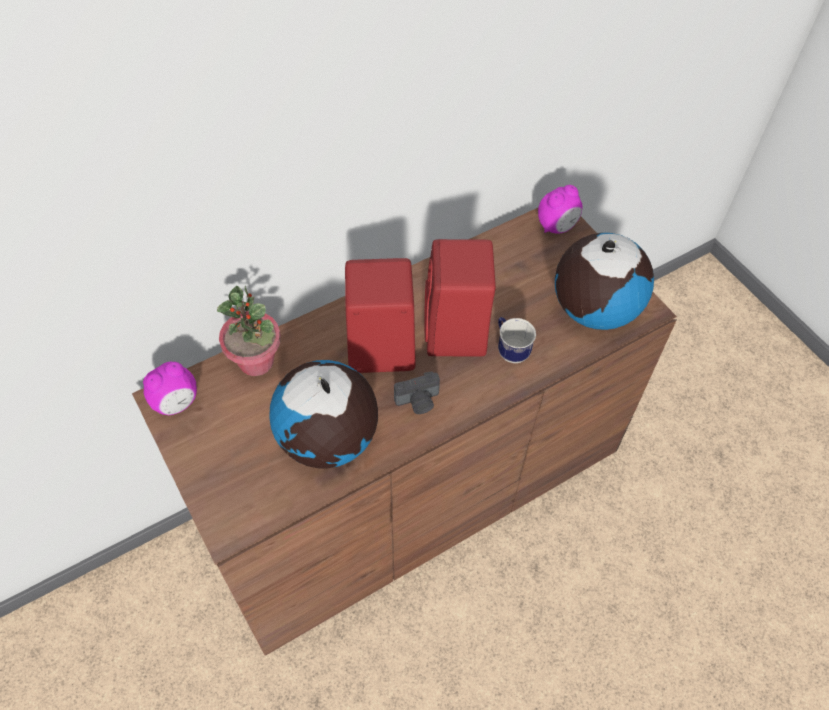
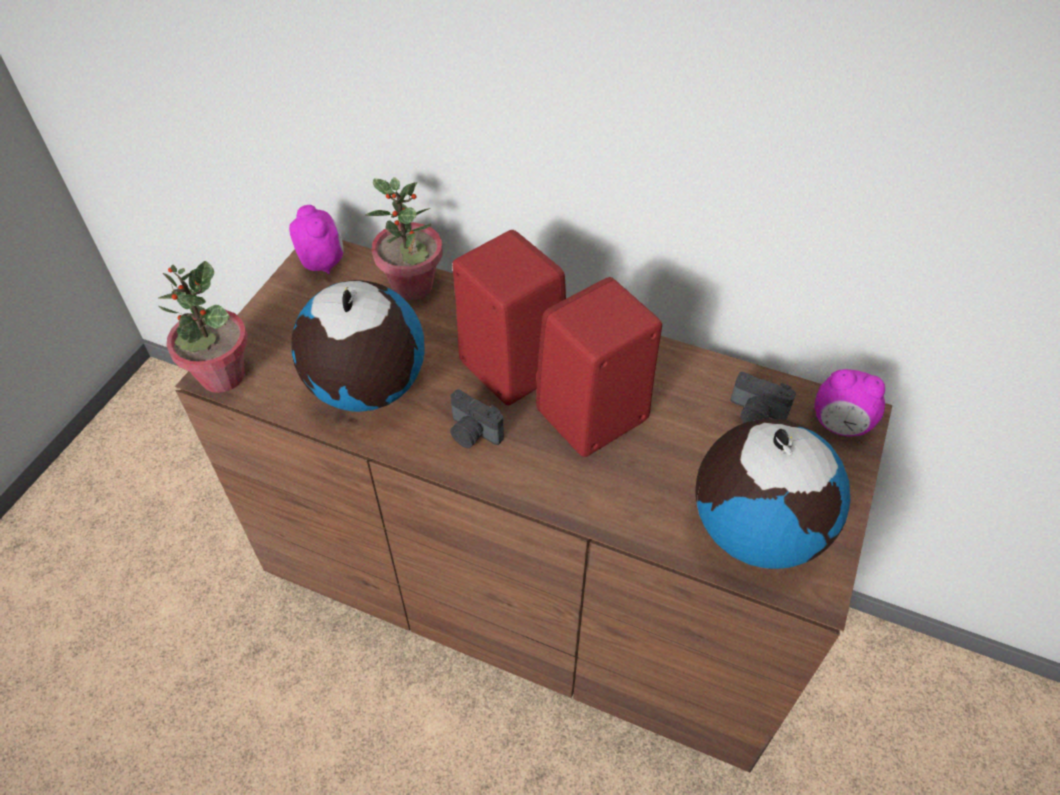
camera: 55 degrees right, 5 degrees down
(176, 403) = (323, 262): alarm clock -> alarm clock turned 135 degrees counterclockwise
(234, 526) = (222, 375): none -> potted plant
(510, 350) = (615, 477): mug -> none
(519, 256) = (756, 414): none -> camera

